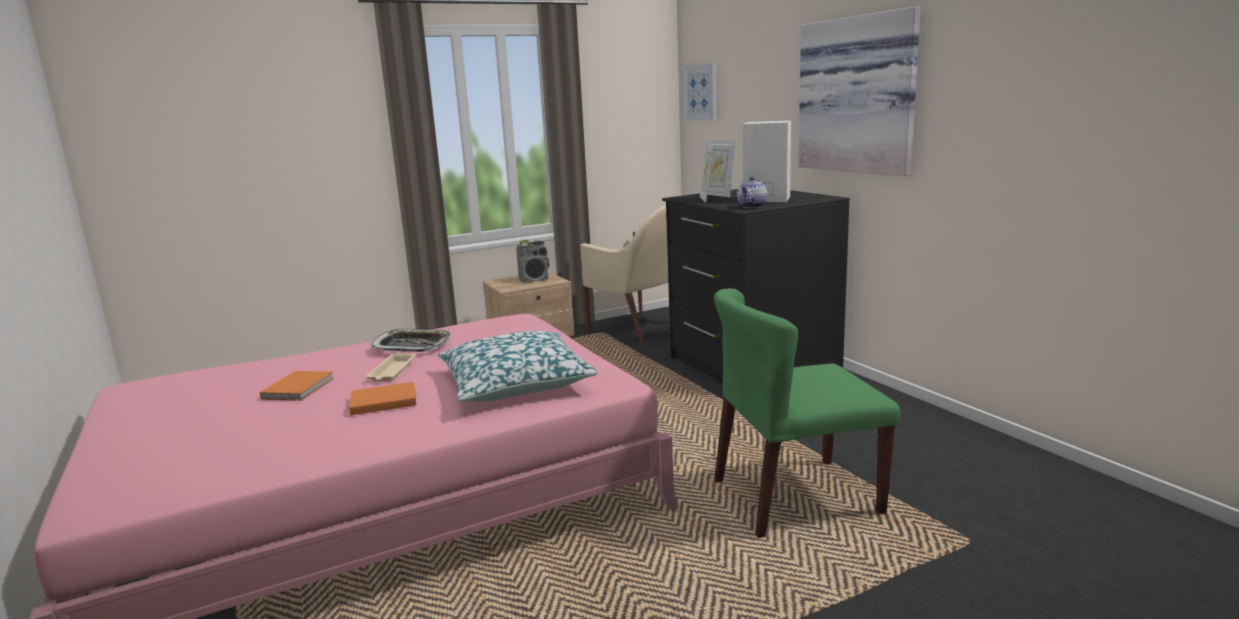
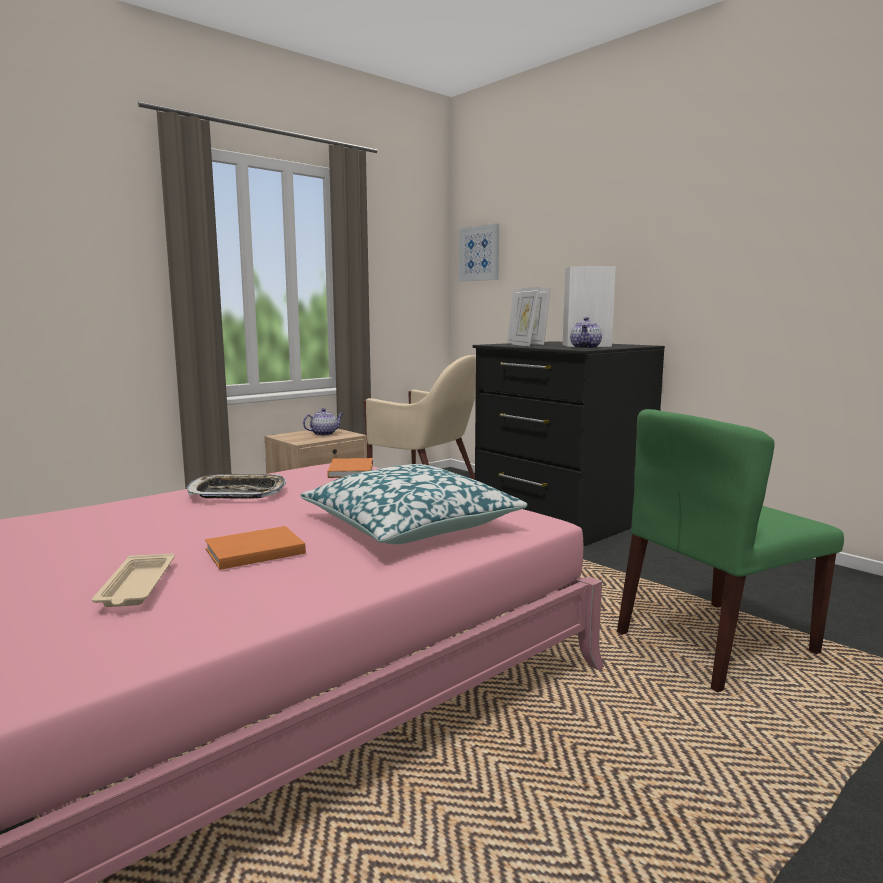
camera: 15 degrees left, 5 degrees down
(300, 388) = (116, 542): orange book -> orange book (352, 470)
(392, 371) = (237, 519): beige tray -> beige tray (136, 587)
(534, 280) = (324, 434): radio -> teapot
(859, 95) = (675, 245): picture -> none

